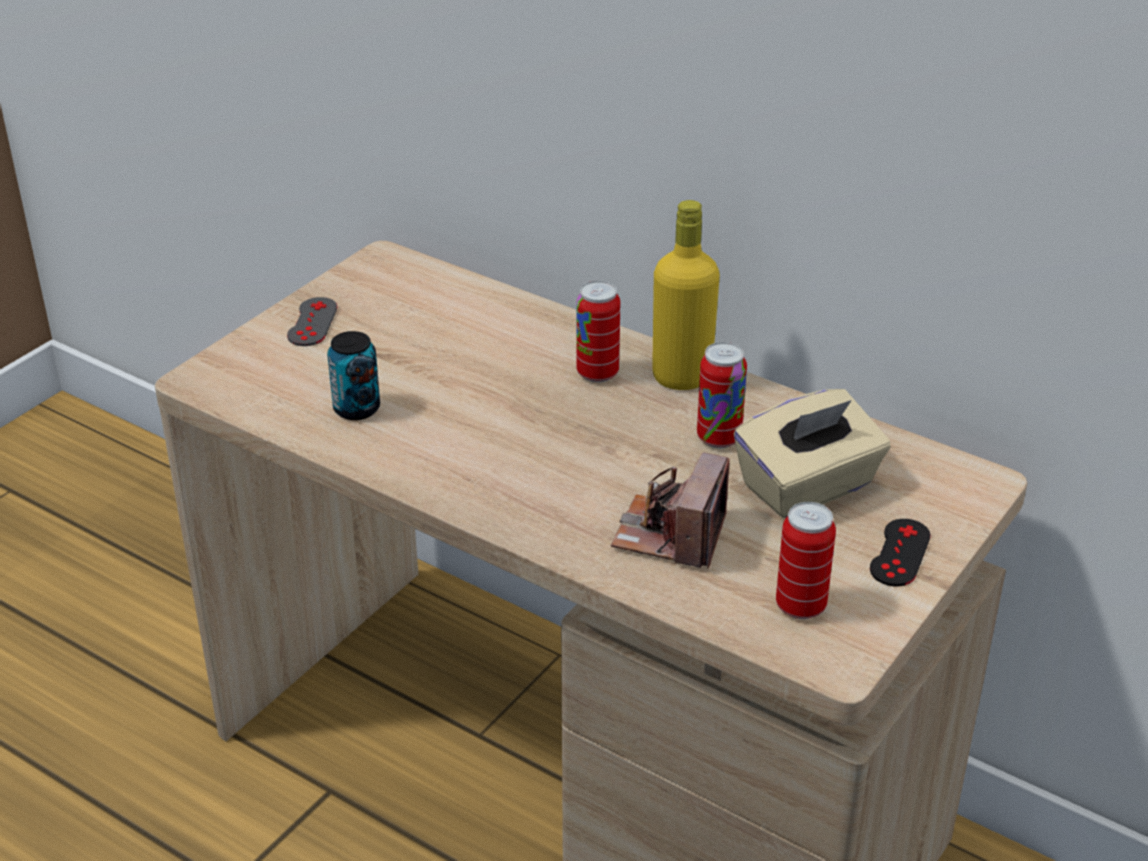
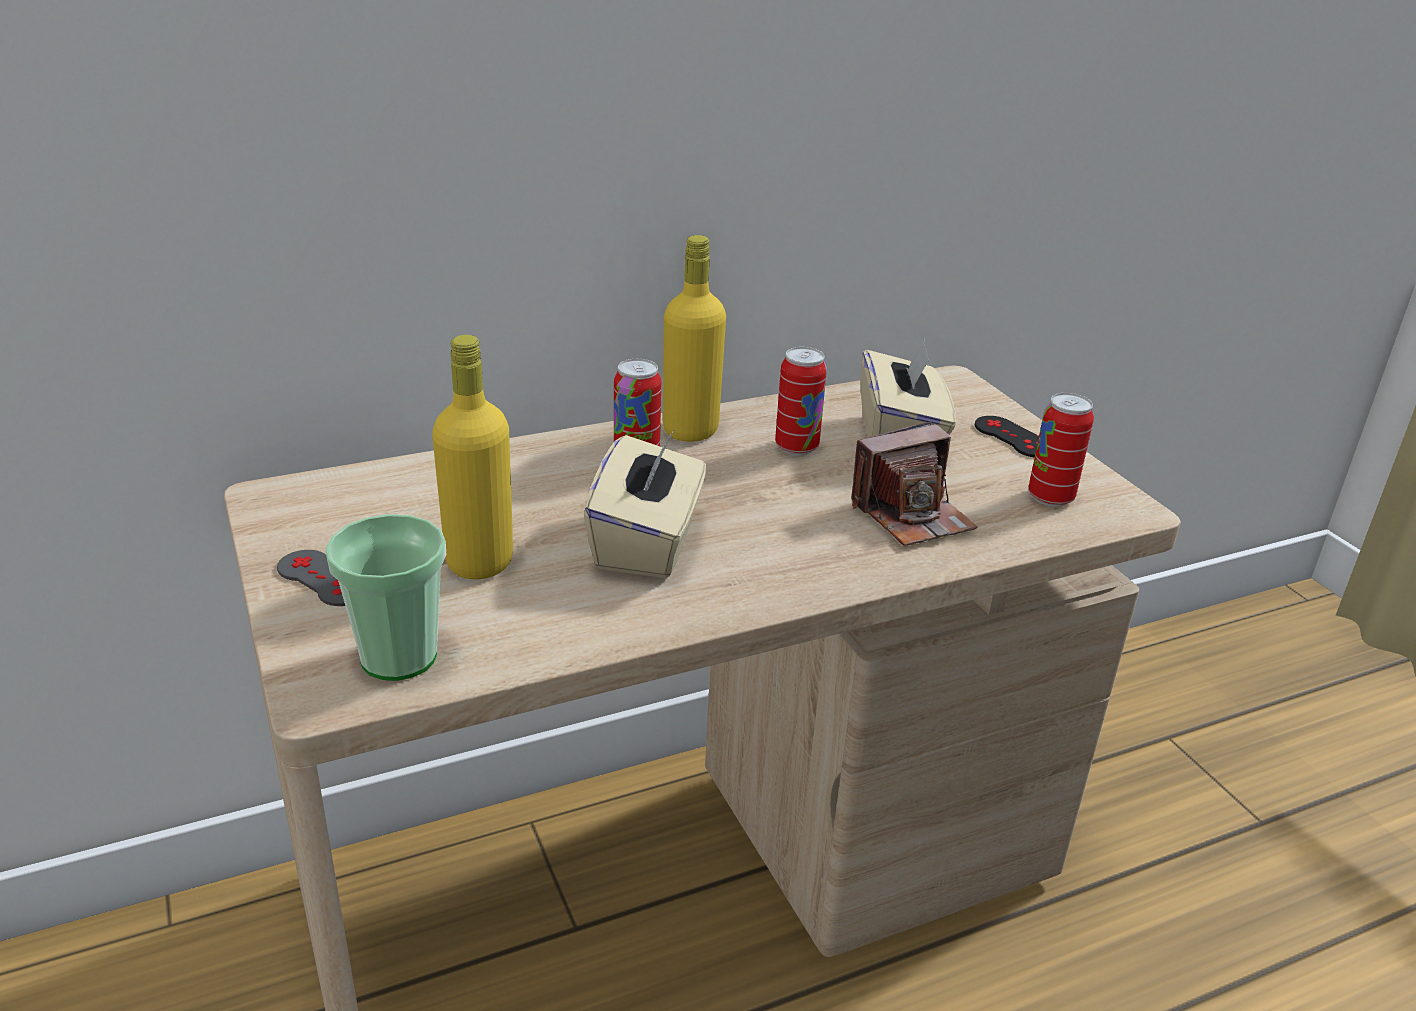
camera: 60 degrees left, 5 degrees down
(257, 386) = (398, 657): none -> cup
(356, 409) = (530, 606): can -> none
(388, 367) = (479, 562): none -> yellow bottle
(484, 424) = (648, 543): none -> beige tissue box
(671, 535) = (912, 515): camera -> camera turned 75 degrees counterclockwise

